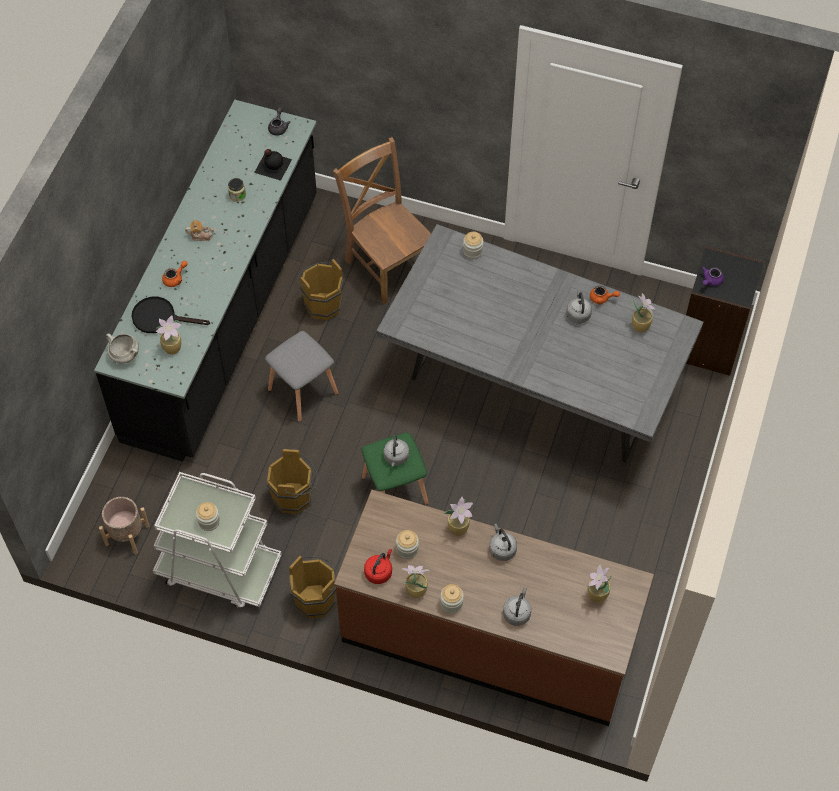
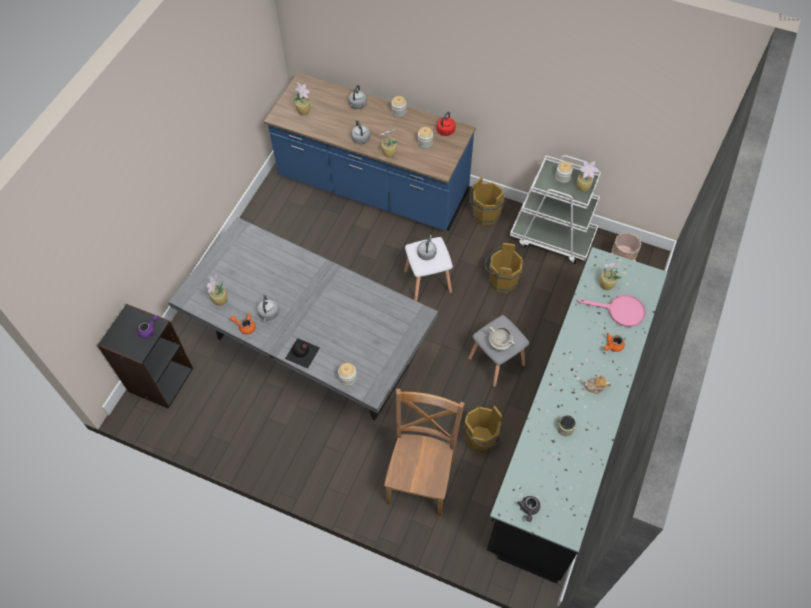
camera: 175 degrees left, 0 degrees up
(124, 355) = (645, 281): white cooking pot -> white cooking pot (500, 343)
(160, 317) = (620, 311): black frying pan -> pink frying pan
(272, 165) = (532, 461): black bottle -> black bottle (302, 353)
(387, 264) = (421, 477): brown chair -> brown chair turned 135 degrees counterclockwise
(395, 491) = (427, 281): green stool -> white stool
(415, 590) = (421, 120): potted plant -> potted plant (583, 187)
(488, 638) = (373, 187): brown counter -> blue counter

